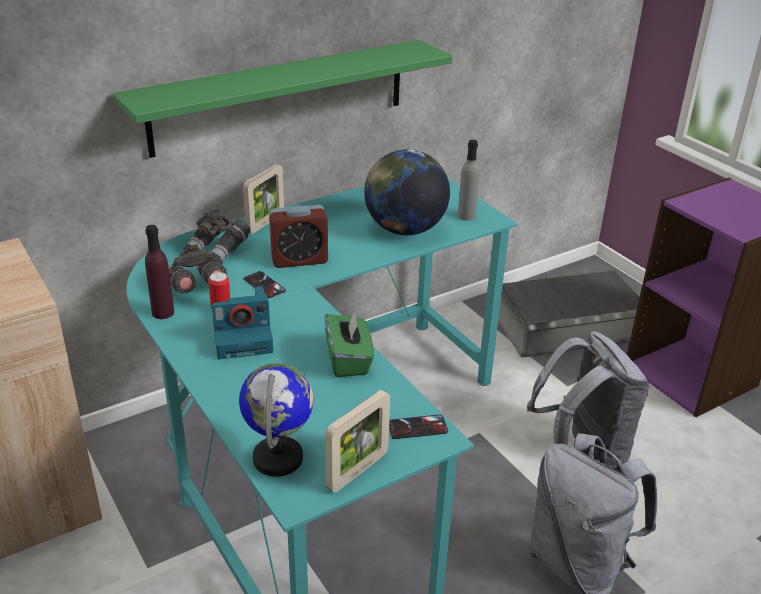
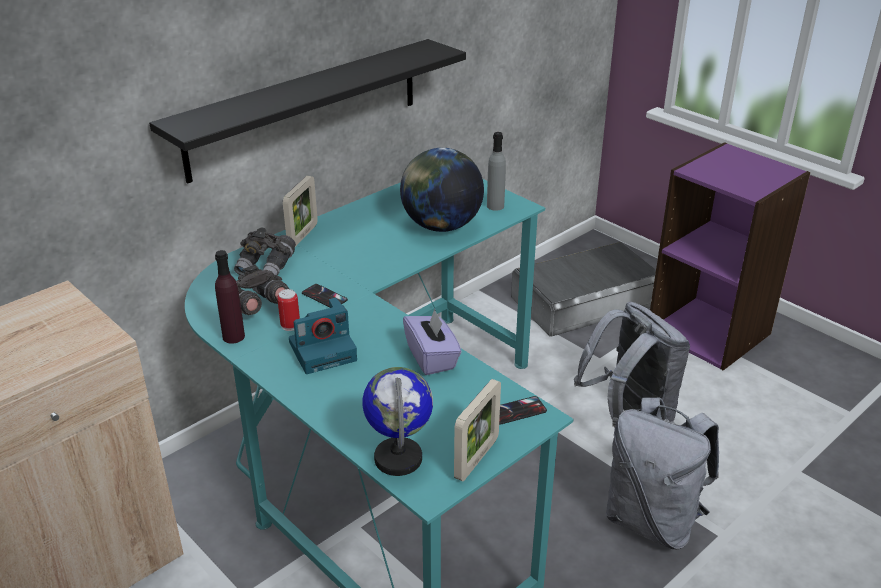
camera: 10 degrees left, 0 degrees up
(281, 97) = (305, 108): green shelf -> black shelf
(299, 260) = (349, 268): alarm clock -> none
(348, 360) = (432, 358): green tissue box -> purple tissue box

